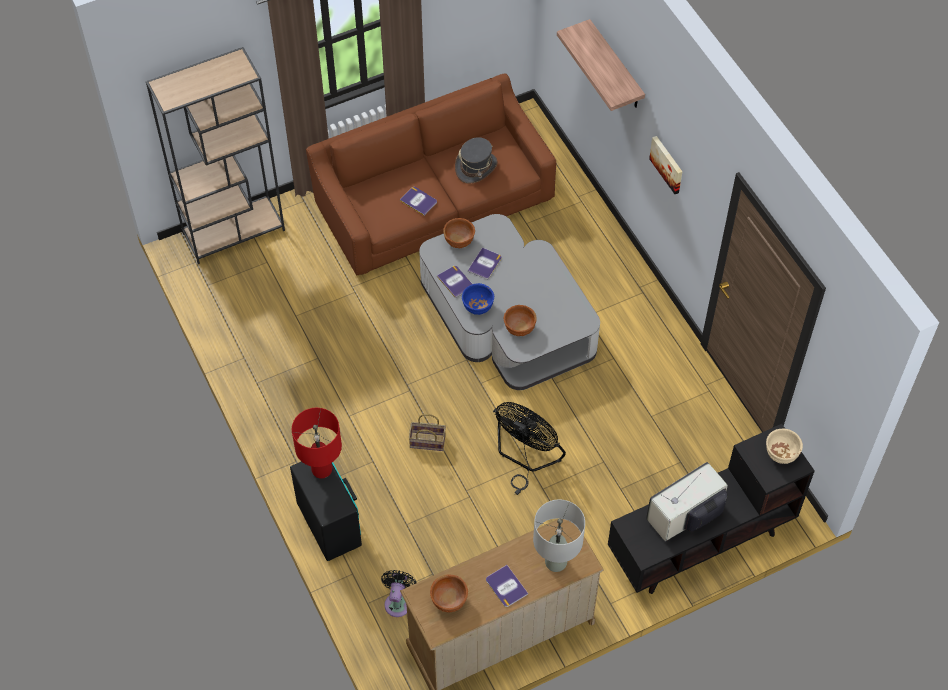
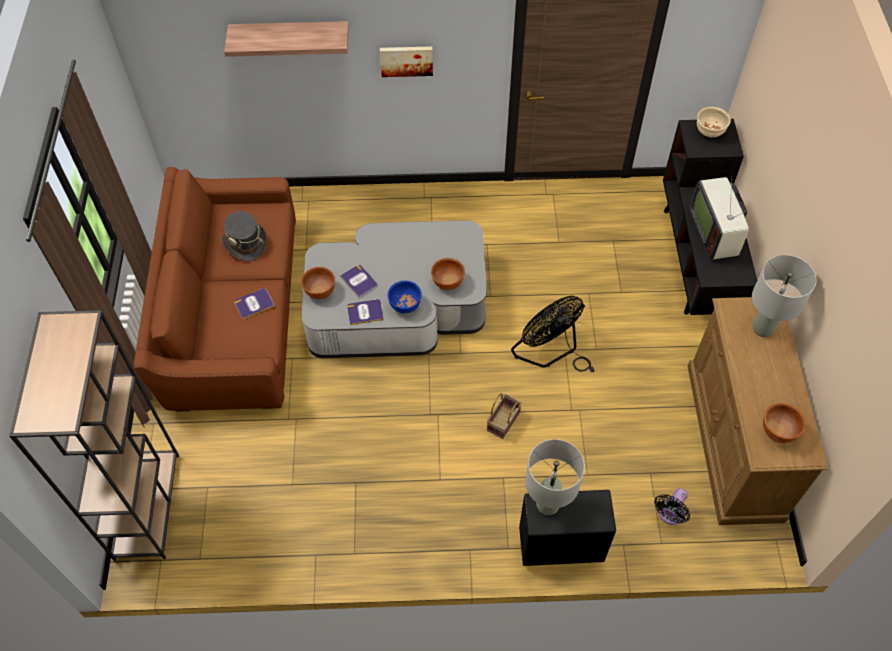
camera: 65 degrees left, 0 degrees up
(322, 470) = (548, 505): red table lamp -> grey table lamp
(398, 602) = (670, 514): black fan -> black fan turned 90 degrees counterclockwise
(506, 586) = (776, 377): book -> none

